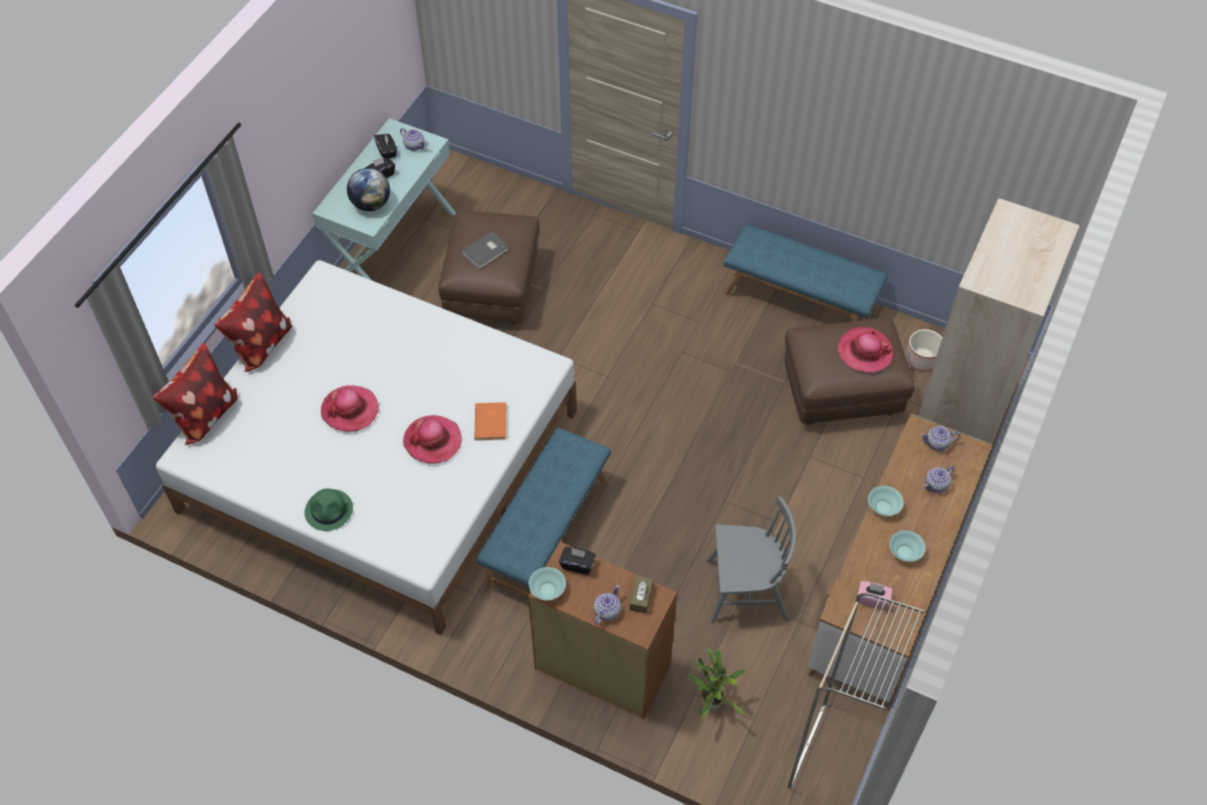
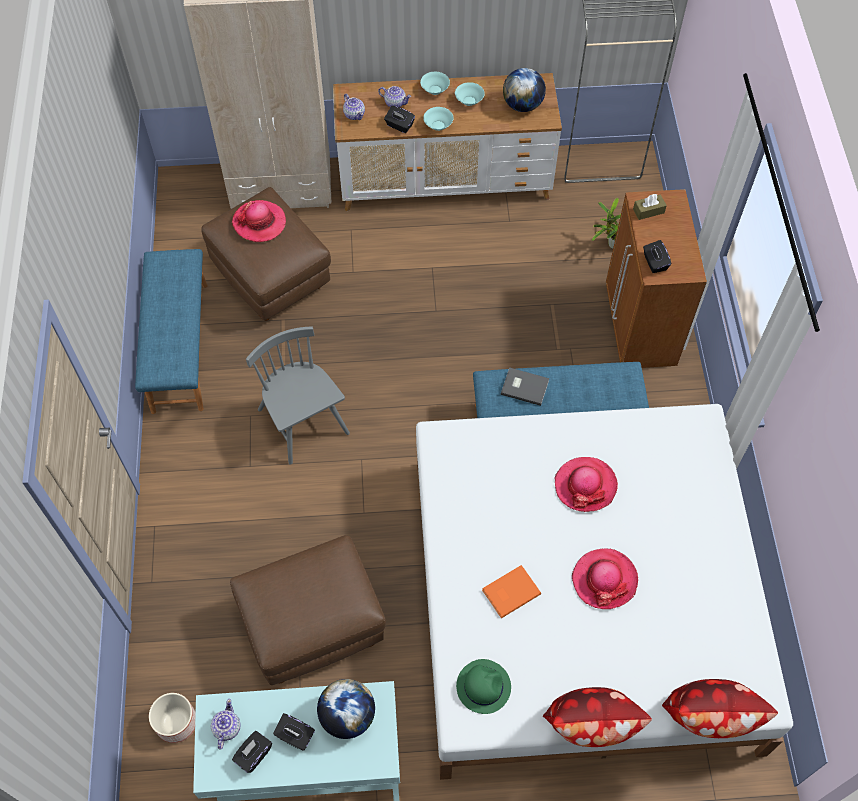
camera: 120 degrees left, 5 degrees up
(329, 510) = (716, 526): green hat -> green hat (483, 686)
(486, 251) = (316, 590): grey book -> grey book (524, 386)
(492, 421) = (531, 449): orange book -> orange book (509, 591)
(547, 590) = (691, 272): turquoise bowl -> turquoise bowl (435, 90)
(606, 611) = (677, 226): teapot -> none
(746, 590) = (508, 262): grey chair -> grey chair (303, 422)
(872, 599) = (522, 105): pink tissue box -> globe
(901, 474) = (399, 125): none -> black tissue box
(922, 359) = (199, 234): planter -> planter (176, 722)

